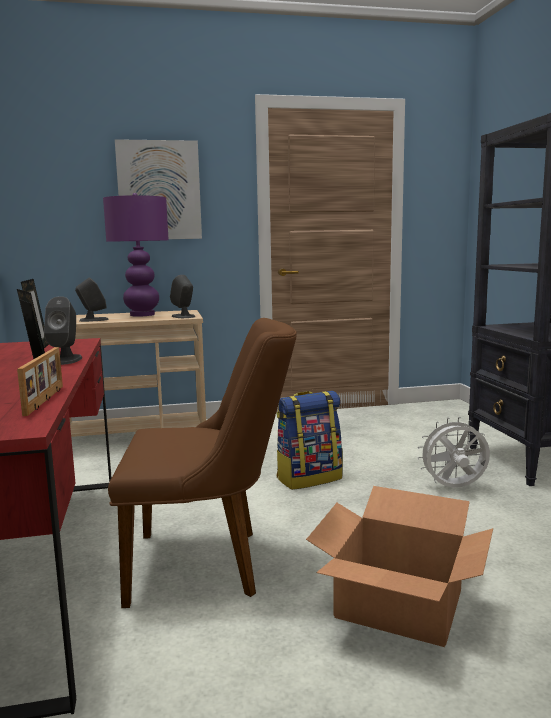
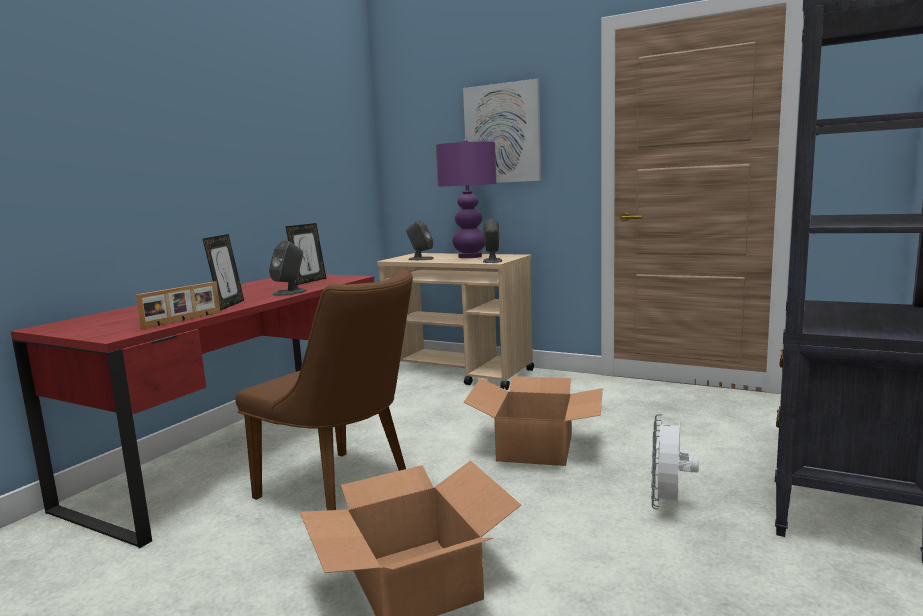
camera: 40 degrees right, 0 degrees up
(309, 478) = (536, 447): backpack -> cardboard box
(454, 488) = (668, 504): white fan -> white fan turned 105 degrees counterclockwise

